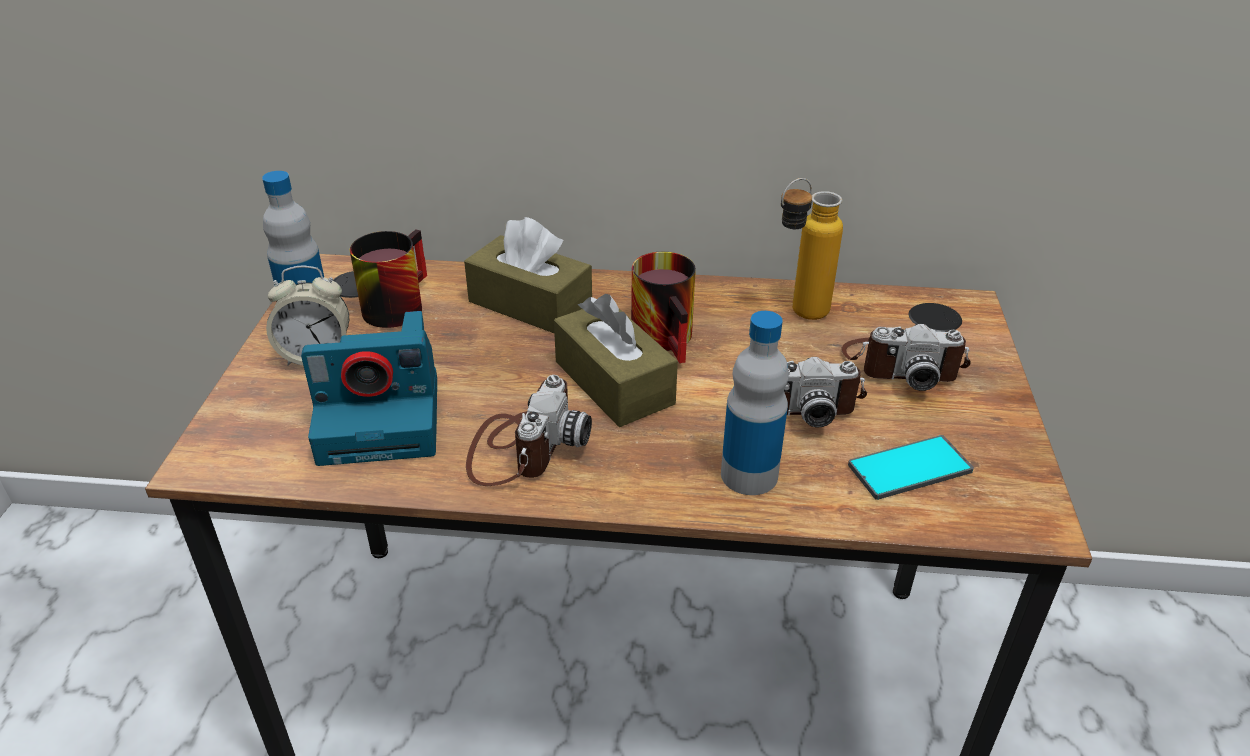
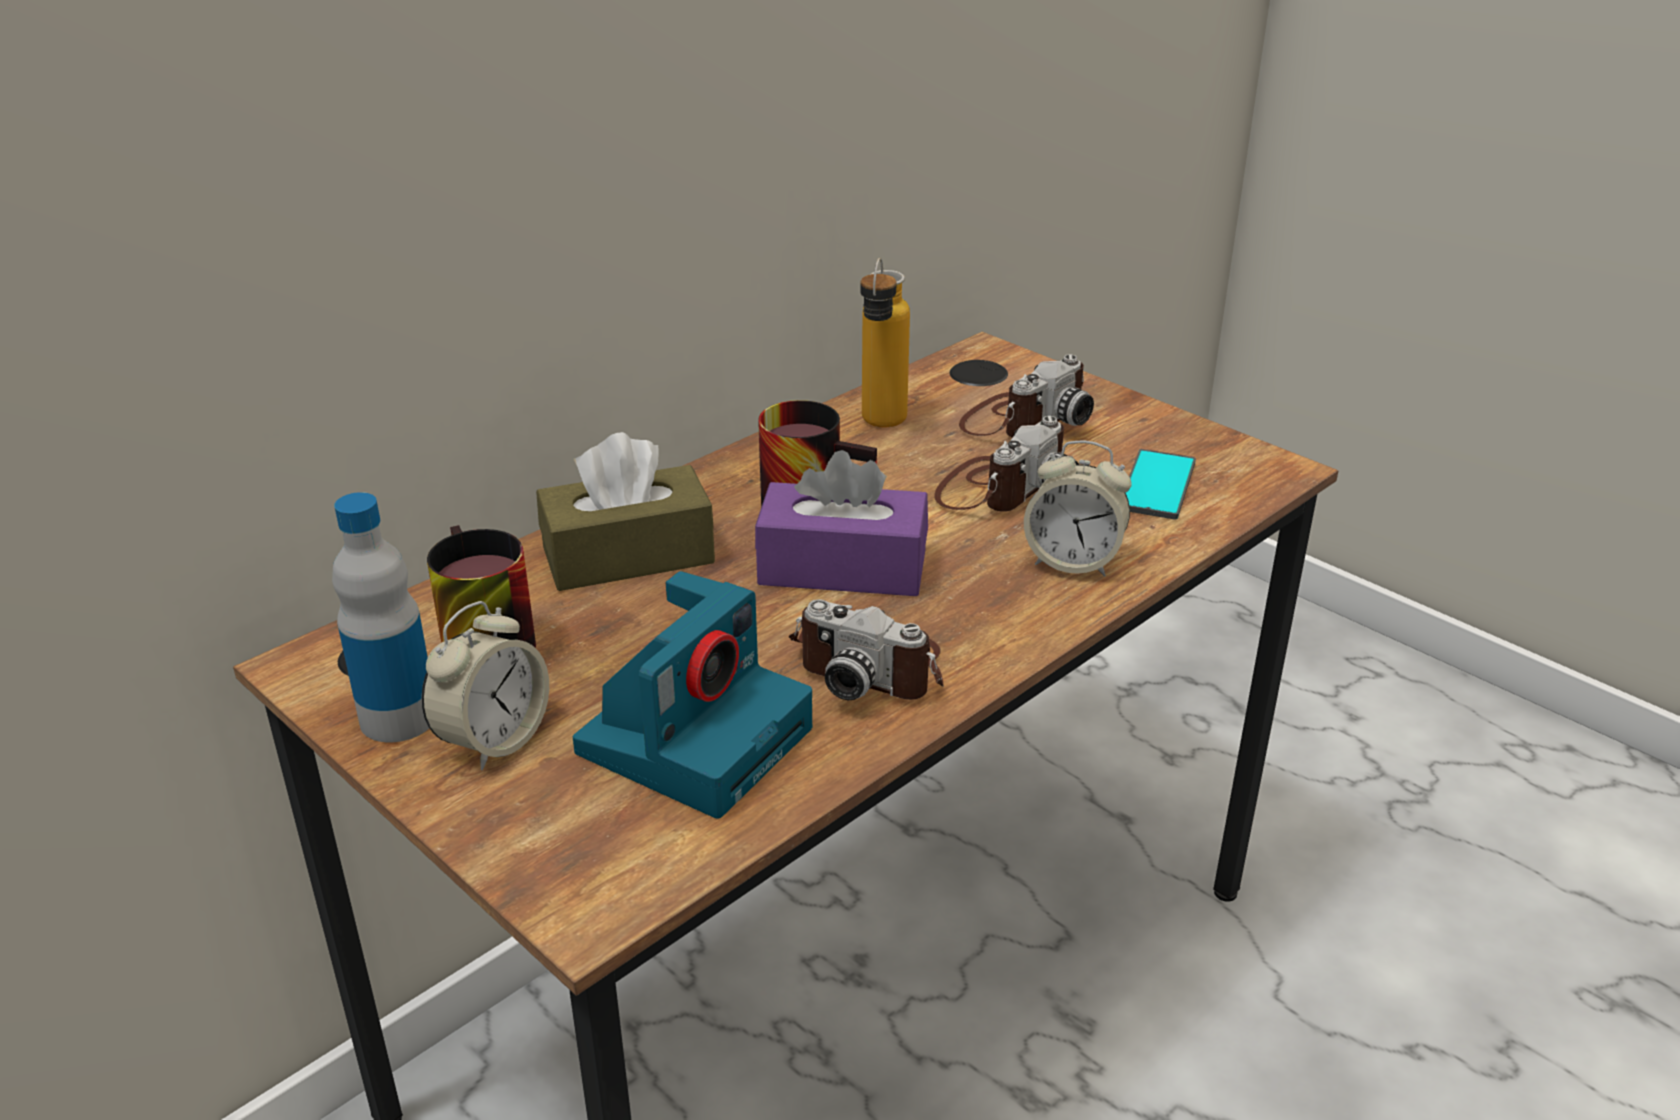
camera: 50 degrees left, 5 degrees down
(522, 447) = (871, 665): camera -> camera turned 150 degrees clockwise
(614, 383) = (842, 568): brown tissue box -> purple tissue box
(749, 475) = (1073, 561): bottle -> alarm clock

